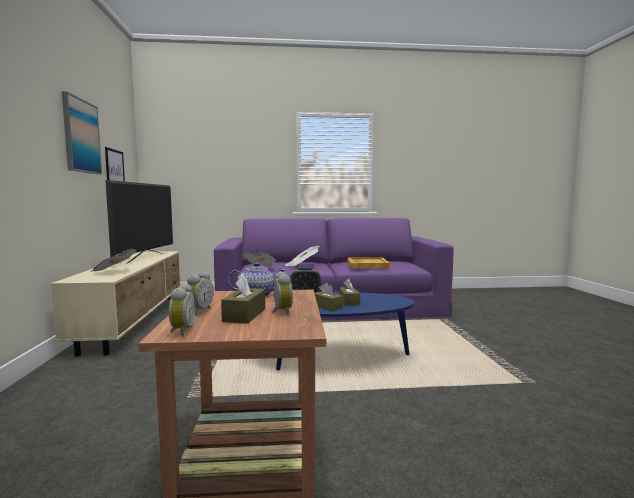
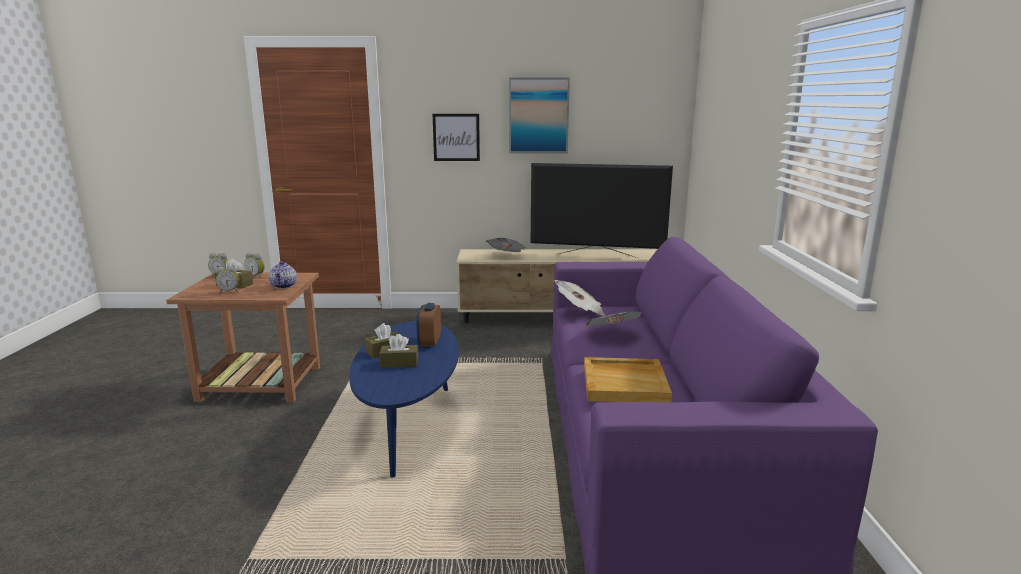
camera: 95 degrees right, 10 degrees up
(114, 169) = (612, 143): picture -> picture (456, 137)

